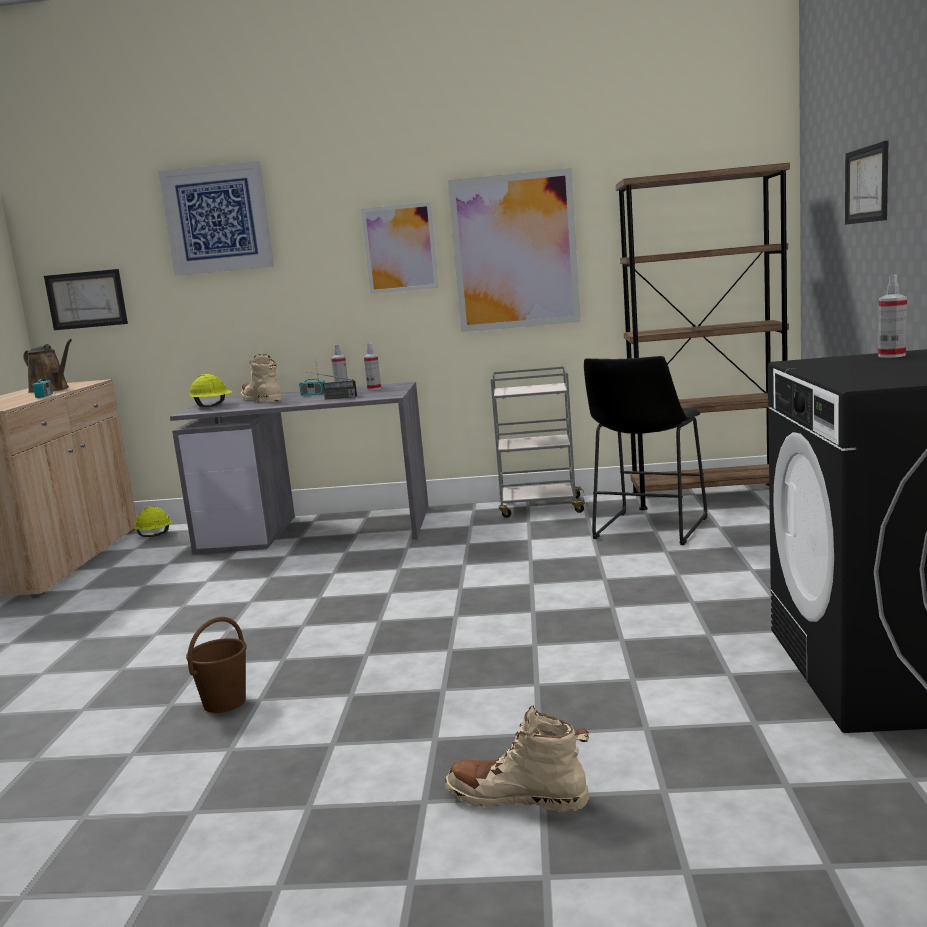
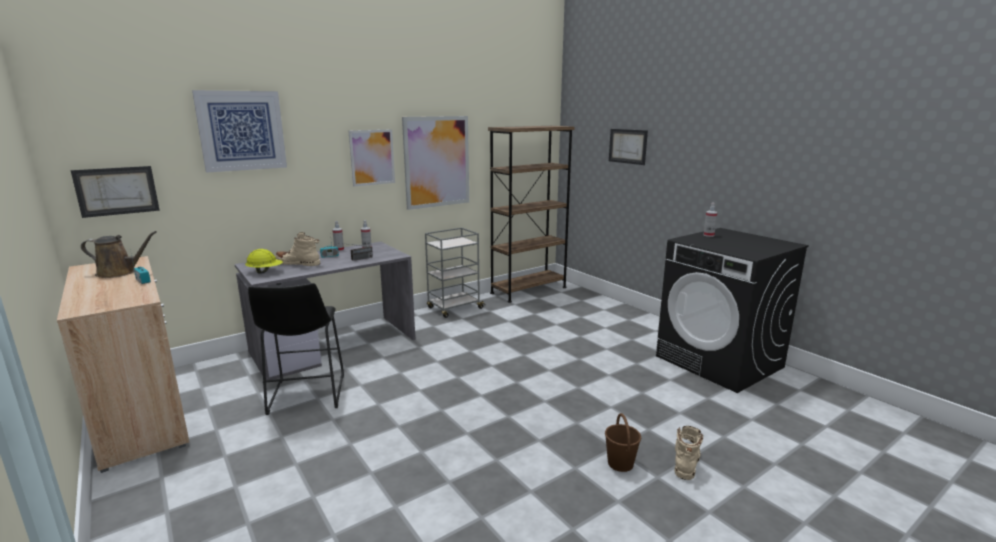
camera: 40 degrees left, 5 degrees up
(154, 535) = (199, 373): yellow hard hat -> none
(225, 702) = (480, 468): brown bucket -> brown bucket (620, 463)
(517, 797) = (686, 460): beige boot -> beige boot turned 135 degrees clockwise
(647, 530) = (530, 314): black stool -> black stool (305, 396)

